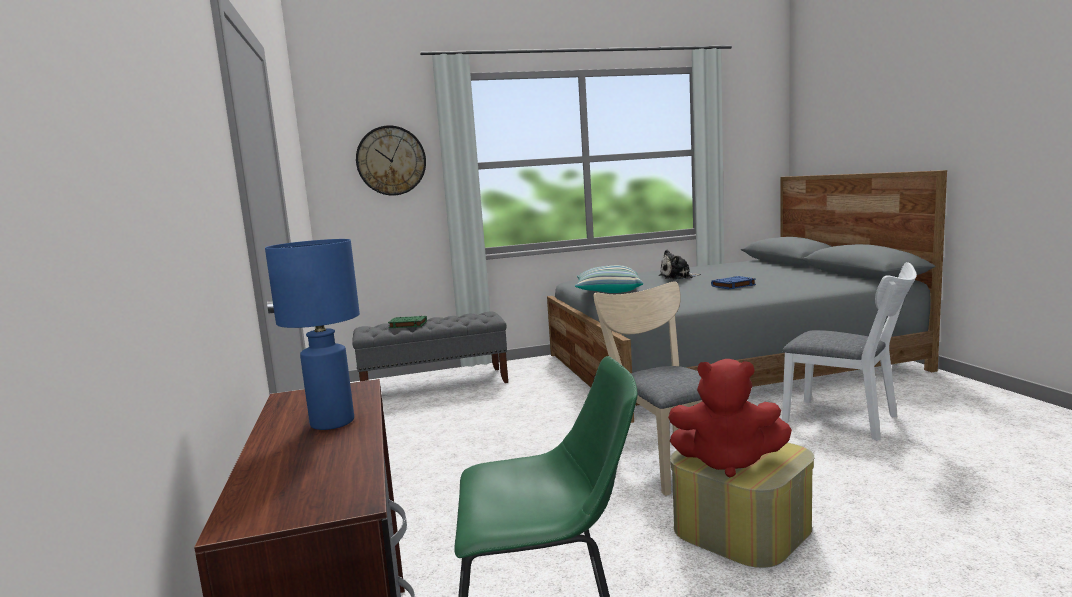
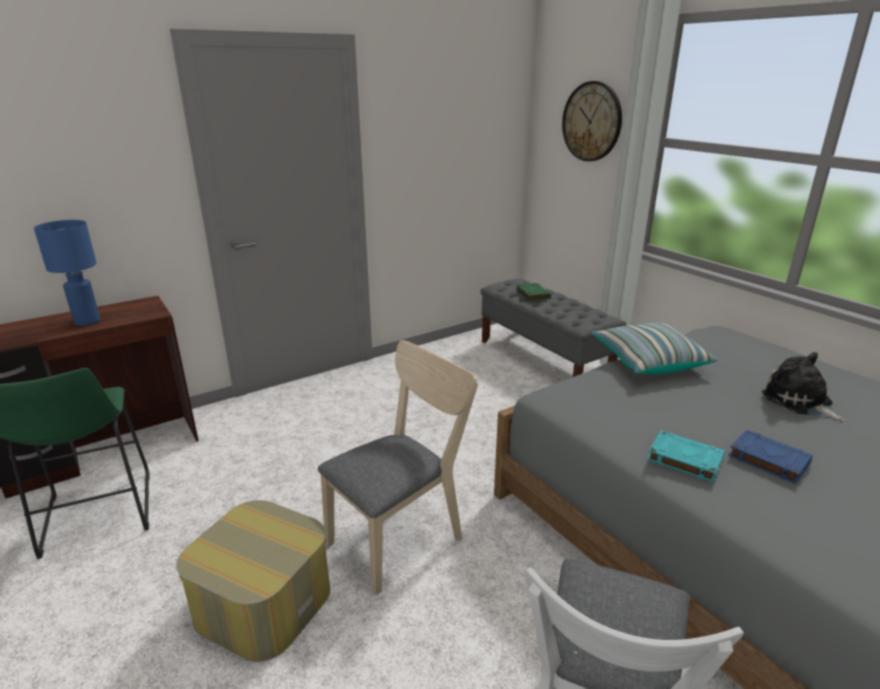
camera: 70 degrees right, 15 degrees up
(727, 462) = (240, 537): red plush toy -> none
(730, 295) = (683, 459): none -> turquoise book

